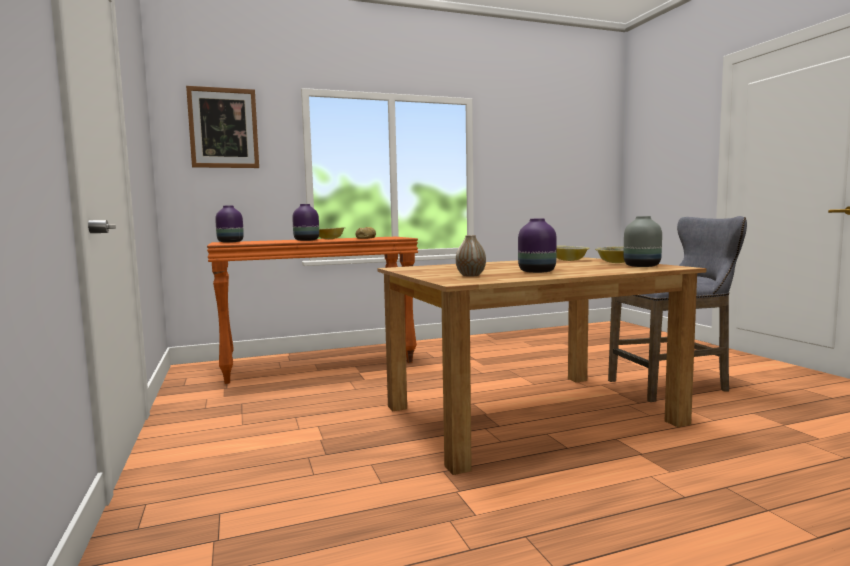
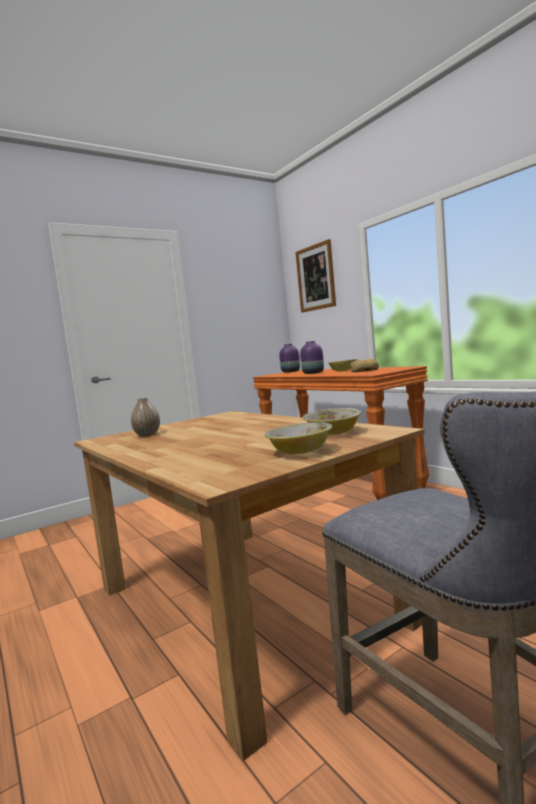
camera: 75 degrees right, 0 degrees up
(536, 272) = (172, 443): purple vase -> none
(642, 266) = (235, 467): grey vase -> none

